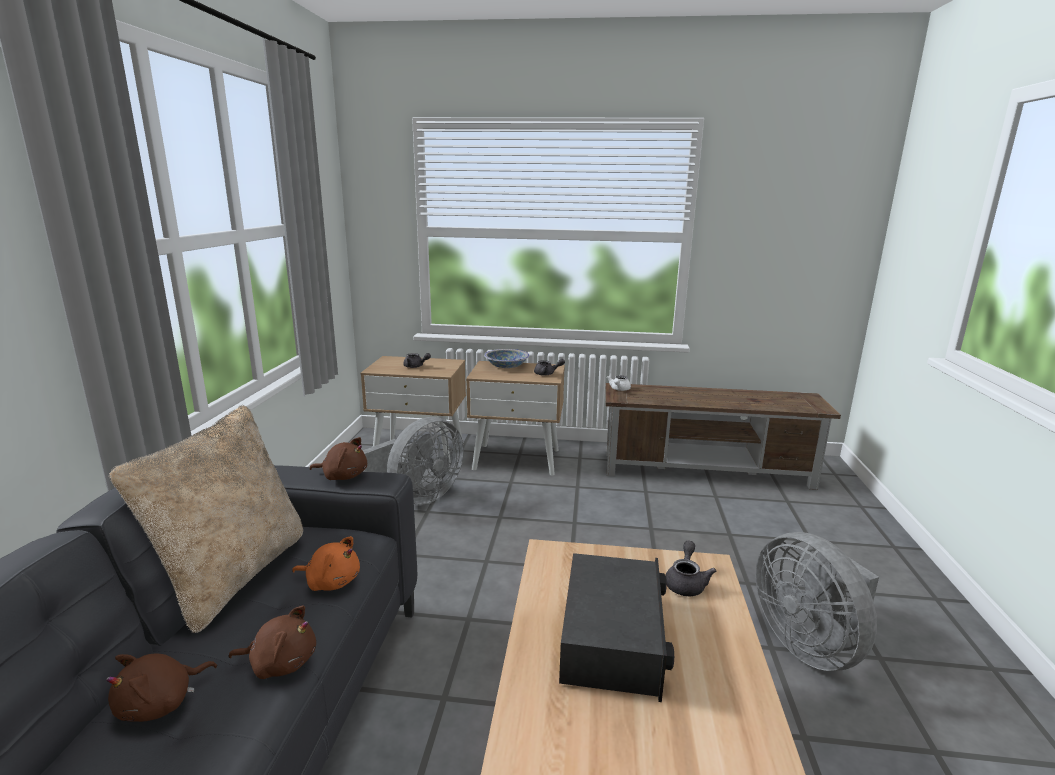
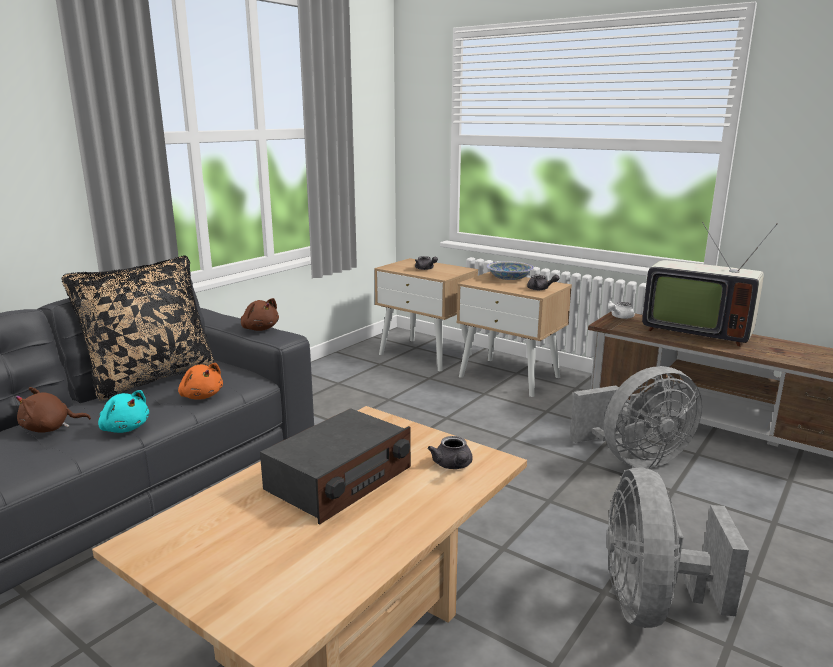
camera: 30 degrees right, 0 degrees up
(237, 577) = (154, 380): beige pillow -> black pillow
(281, 662) = (124, 428): brown plush toy -> turquoise plush toy
(418, 497) = (392, 387): grey fan -> grey fan (634, 459)
(686, 393) = (695, 331): none -> television
(686, 582) = (453, 465): grey teapot -> grey teapot turned 120 degrees clockwise

